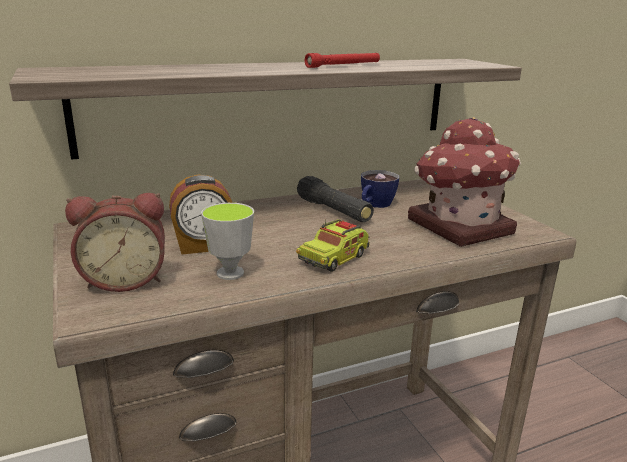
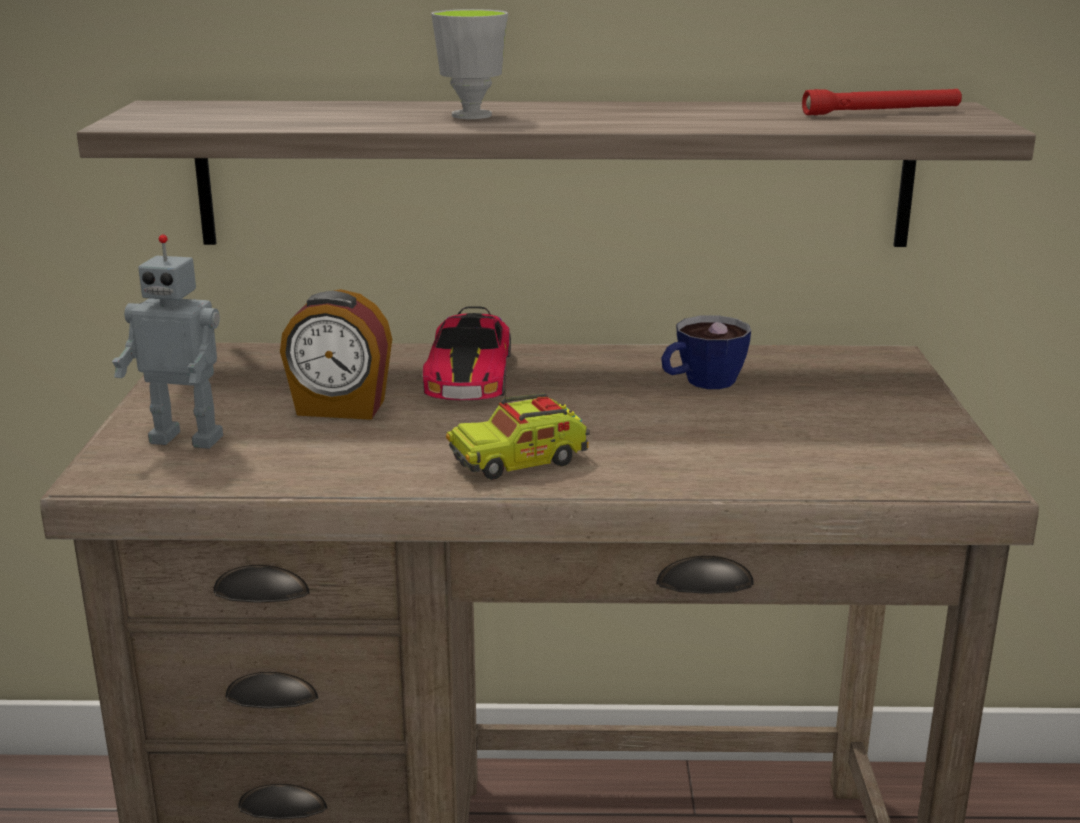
camera: 25 degrees right, 0 degrees up
(125, 280) = (188, 438): alarm clock -> toy robot
(230, 273) = (337, 455): cup -> cup (471, 115)
(256, 217) = (469, 374): none -> toy car
(333, 211) = (612, 383): black flashlight -> none
(344, 66) = (652, 115): red flashlight -> red flashlight (882, 112)
(458, 226) = (814, 444): toy house -> none

